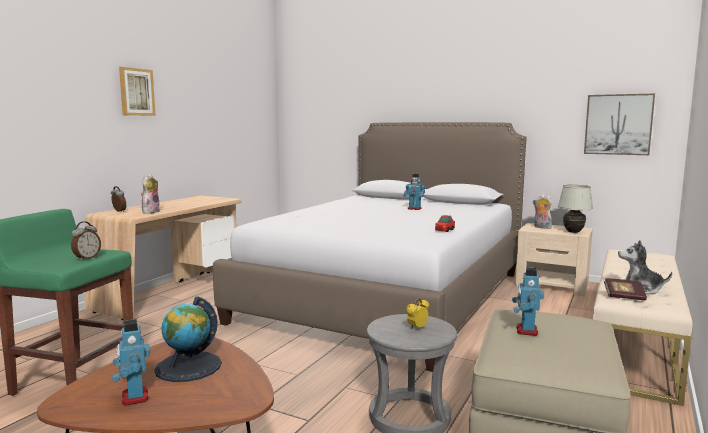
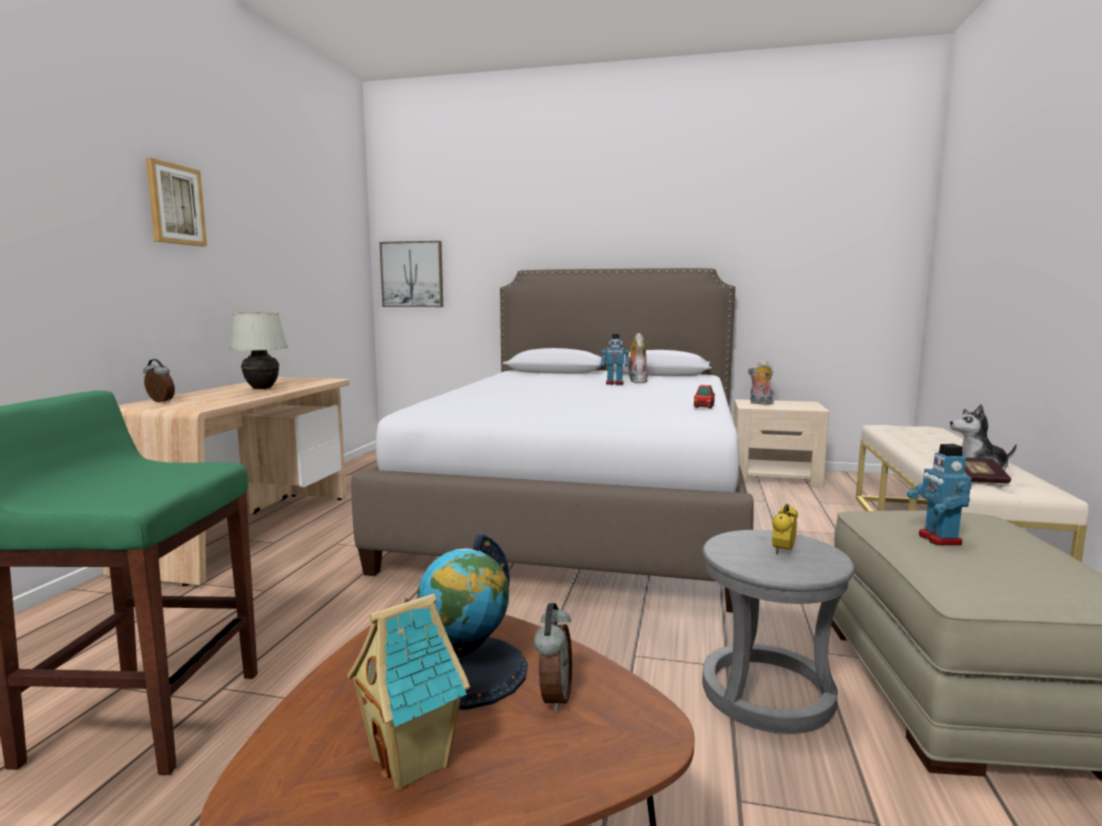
camera: 15 degrees left, 0 degrees up
(86, 258) = (173, 480): alarm clock -> alarm clock (553, 697)
(134, 397) = (413, 762): toy robot -> toy house
(150, 212) = (220, 401): plush toy -> plush toy (636, 381)
(573, 232) = (805, 407): white table lamp -> white table lamp (262, 389)
(618, 124) = (846, 270): picture -> picture (412, 274)

